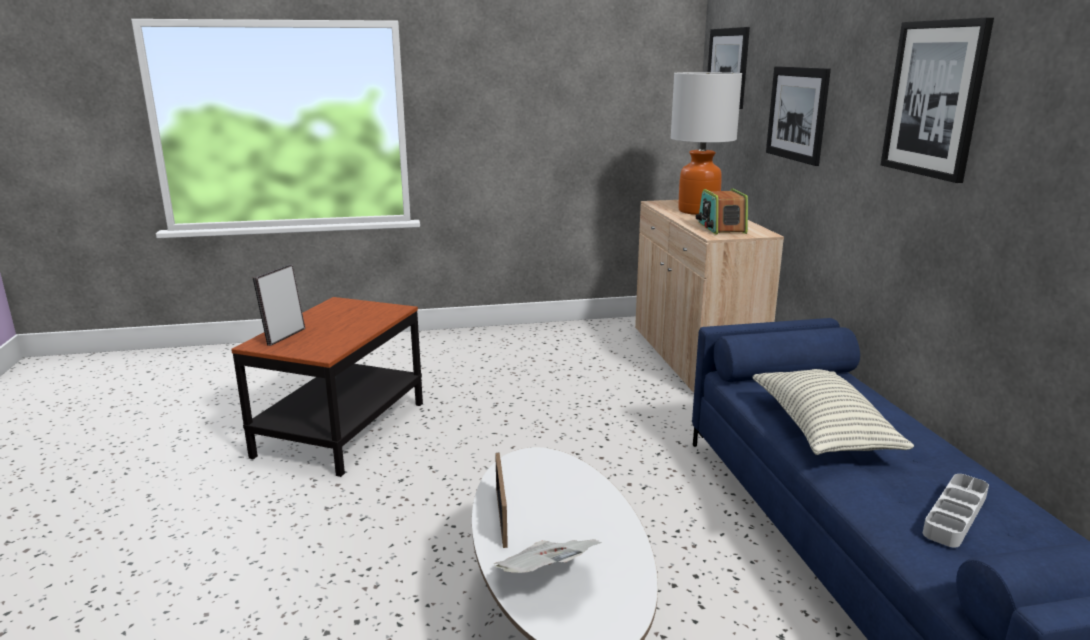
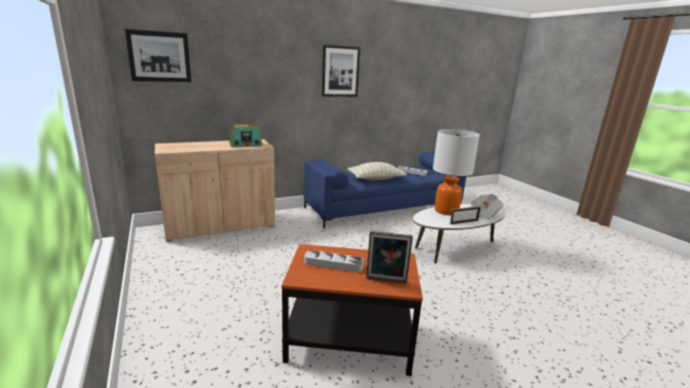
camera: 105 degrees left, 0 degrees up
(349, 317) = (333, 264): none -> grey tray
(698, 211) = (198, 145): table lamp -> table lamp (446, 211)
(797, 114) = (254, 81): picture -> none

